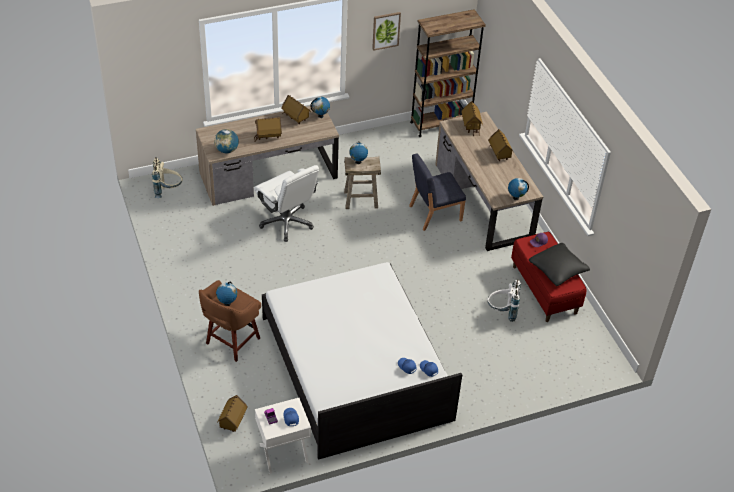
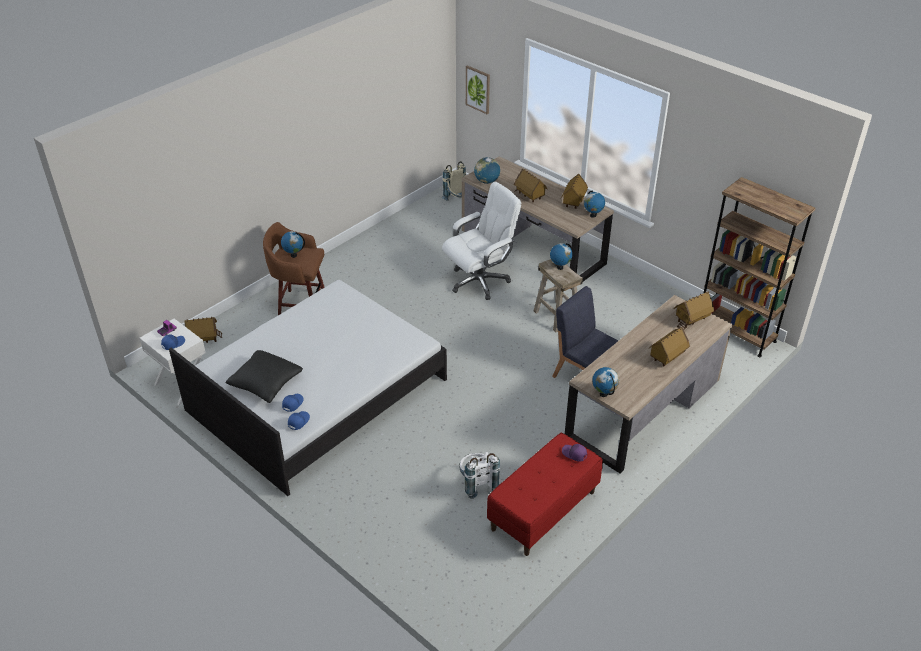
camera: 65 degrees right, 5 degrees down
(287, 222) = (480, 281): white office chair -> white office chair turned 150 degrees counterclockwise
(386, 30) = (704, 169): picture -> picture (478, 89)
(557, 270) = (540, 486): black pillow -> black pillow (265, 383)

